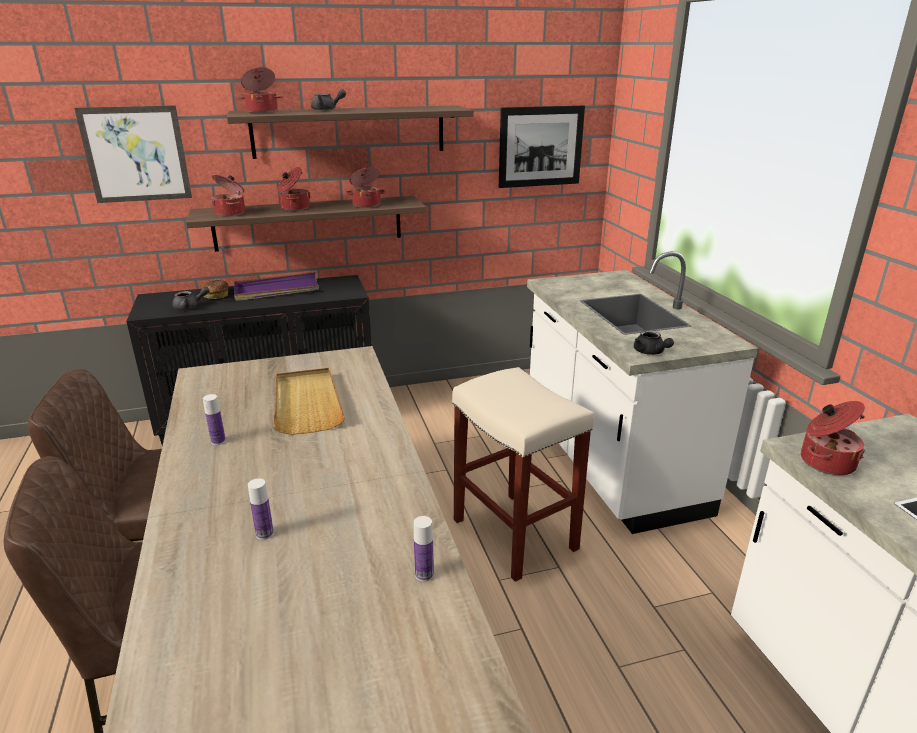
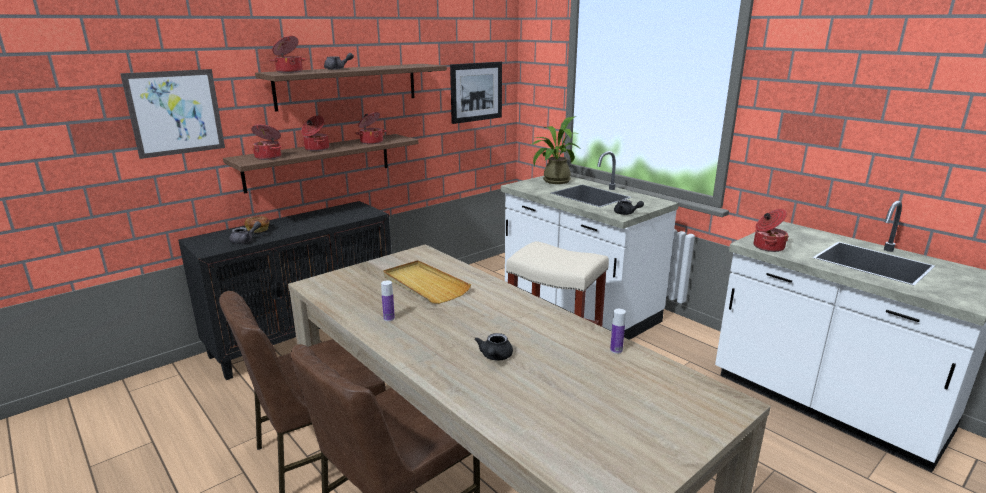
camera: 25 degrees left, 5 degrees down
(264, 534) = (495, 357): bottle -> black teapot
(277, 290) = (306, 219): purple tray -> none
(604, 283) = (553, 181): none -> potted plant

